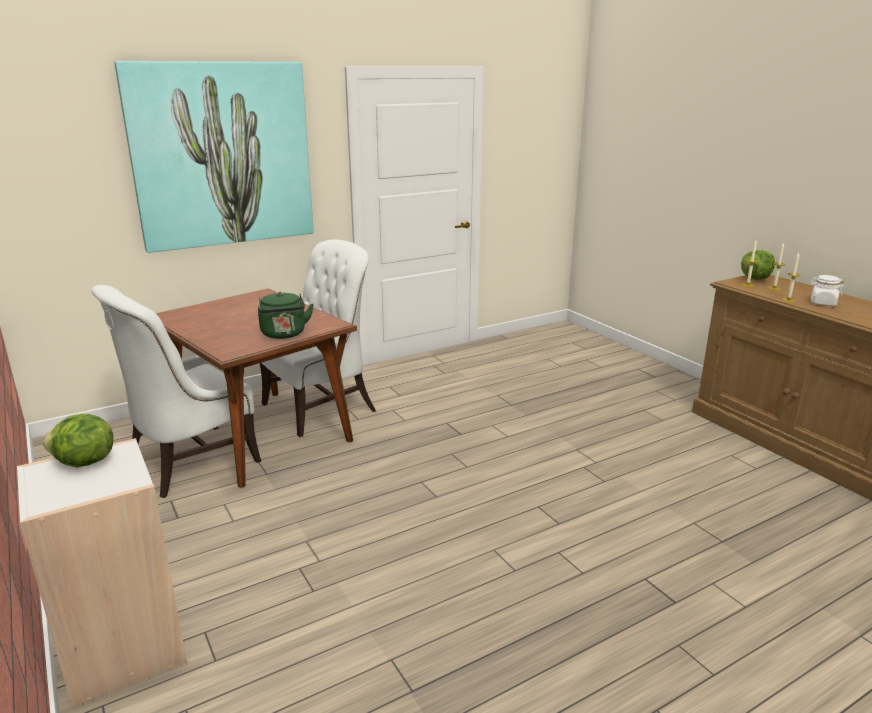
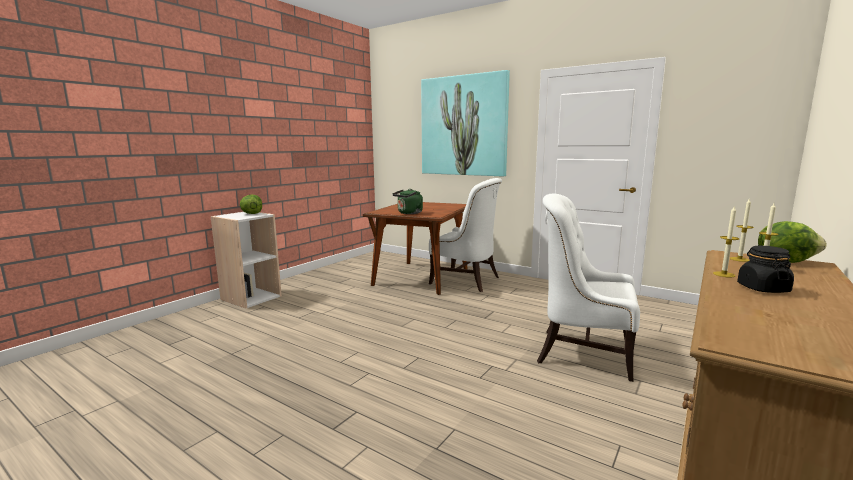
camera: 65 degrees right, 10 degrees down
(190, 461) = (384, 272): white chair -> white chair (582, 352)
(822, 303) = (762, 288): white jar -> black jar

